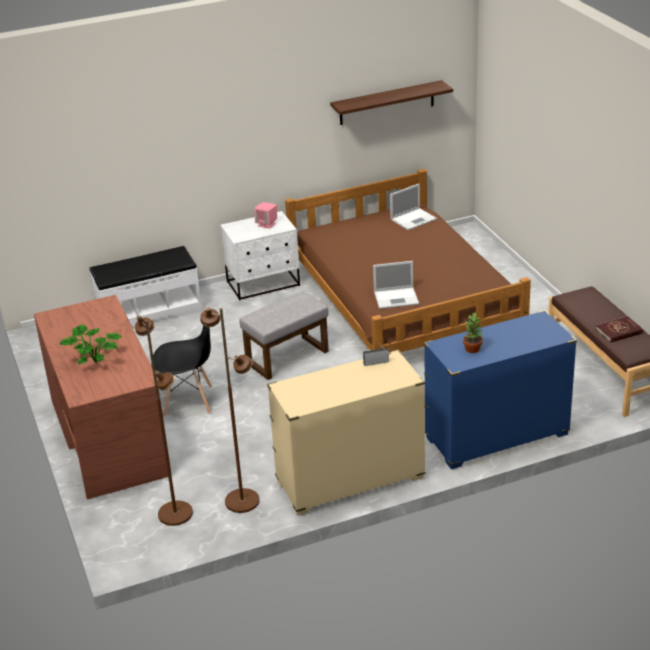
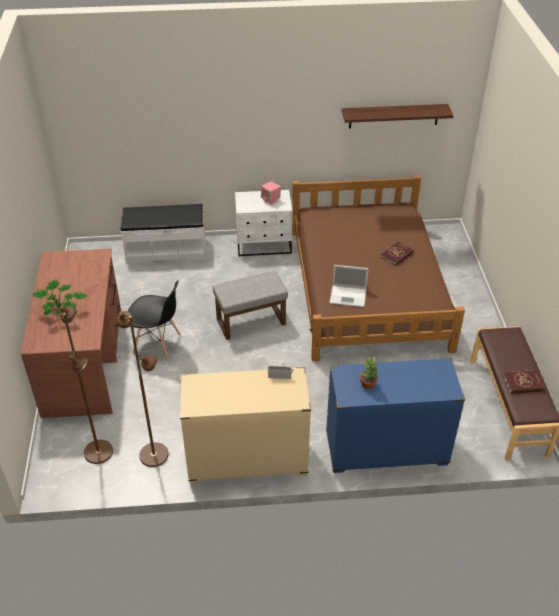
camera: 15 degrees right, 10 degrees up
(414, 219) = (398, 218): laptop -> none
(430, 251) = (397, 255): none -> red book

